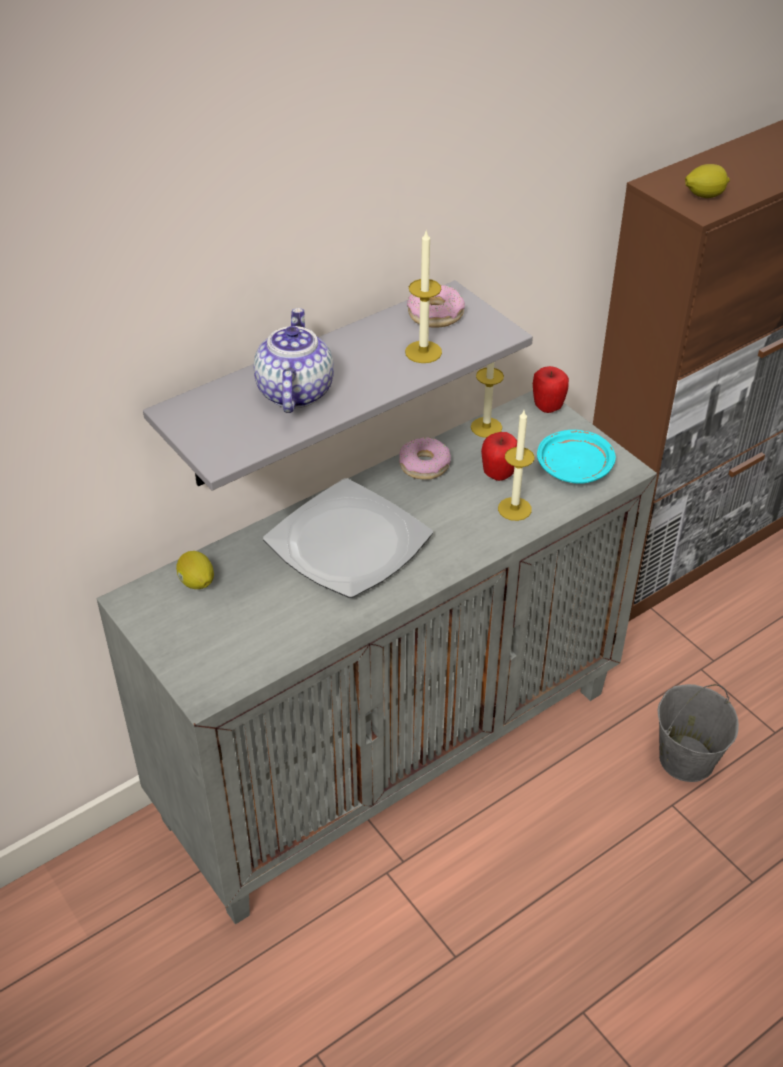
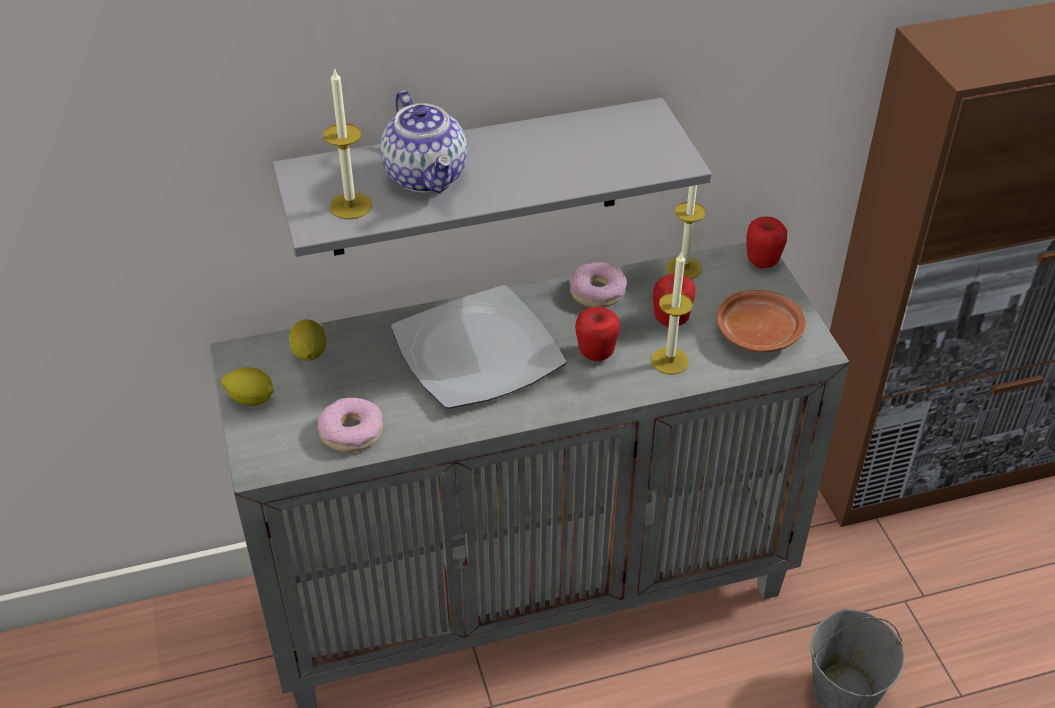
camera: 20 degrees right, 0 degrees up
(294, 392) = (427, 176): teapot -> teapot turned 135 degrees clockwise
(423, 352) = (583, 164): candle -> candle (350, 206)
(435, 314) = (619, 128): donut -> donut (351, 432)
(450, 518) = (596, 353): none -> apple
(574, 467) = (758, 332): turquoise plate -> brown plate
(704, 196) = (978, 58): lemon -> lemon (251, 399)

